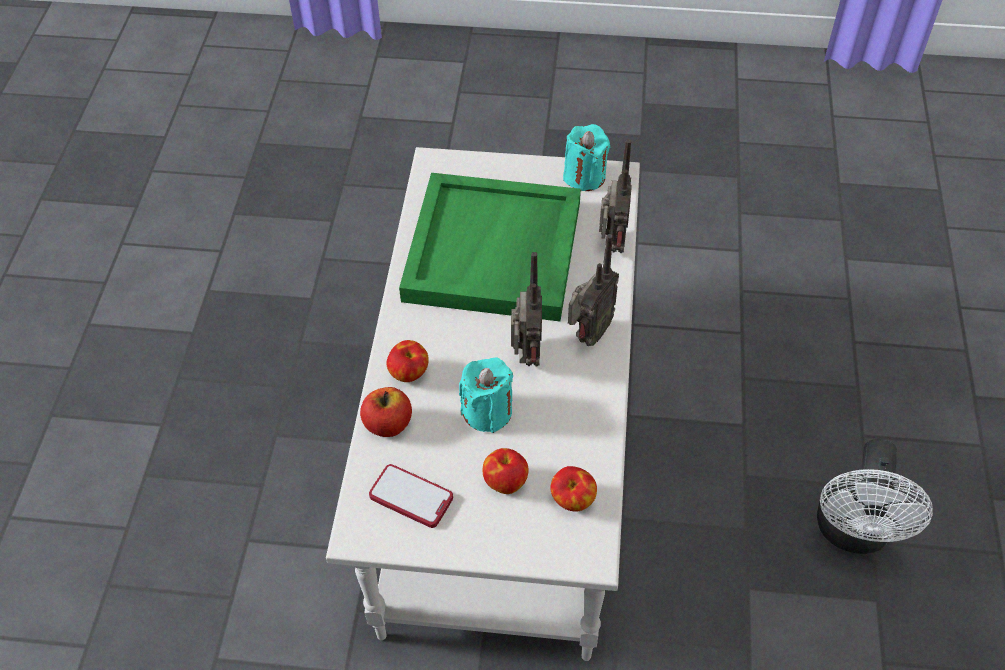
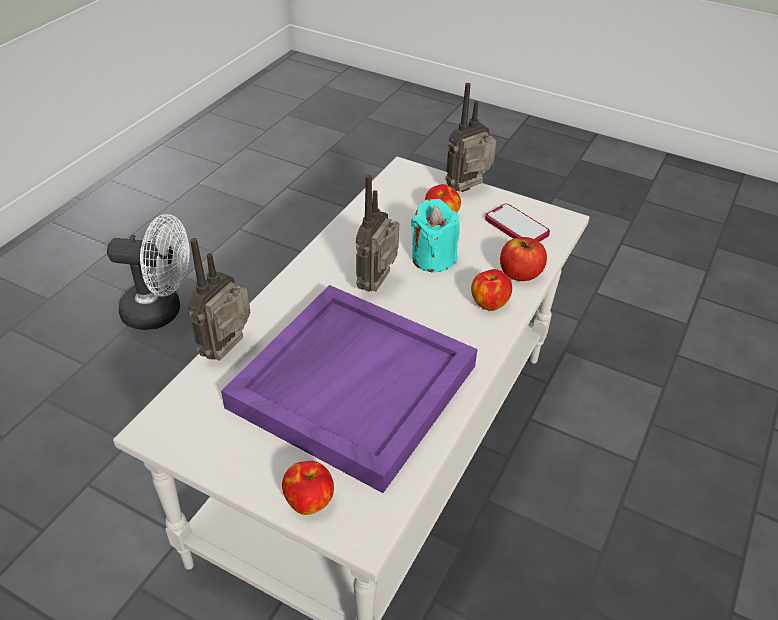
camera: 160 degrees left, 10 degrees down
(494, 252) = (353, 384): green tray -> purple tray
(572, 500) = (399, 195): apple -> apple (309, 501)
(584, 176) = (191, 440): turquoise candle -> none
(588, 335) = (313, 284): radio -> radio (469, 190)
(853, 533) = (161, 311): white fan -> white fan turned 60 degrees clockwise

